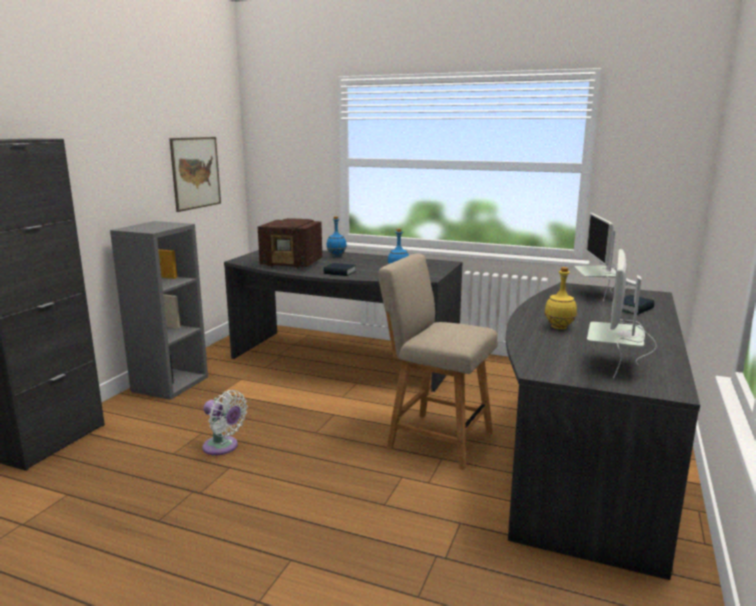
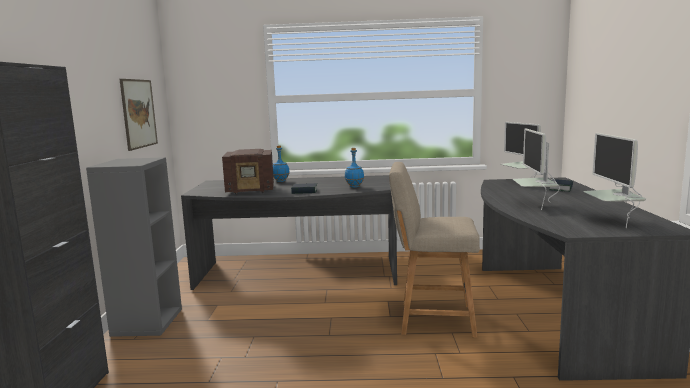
camera: 20 degrees left, 5 degrees down
(223, 447) = (255, 365): white fan -> none
(559, 327) = (535, 205): yellow bottle -> monitor

